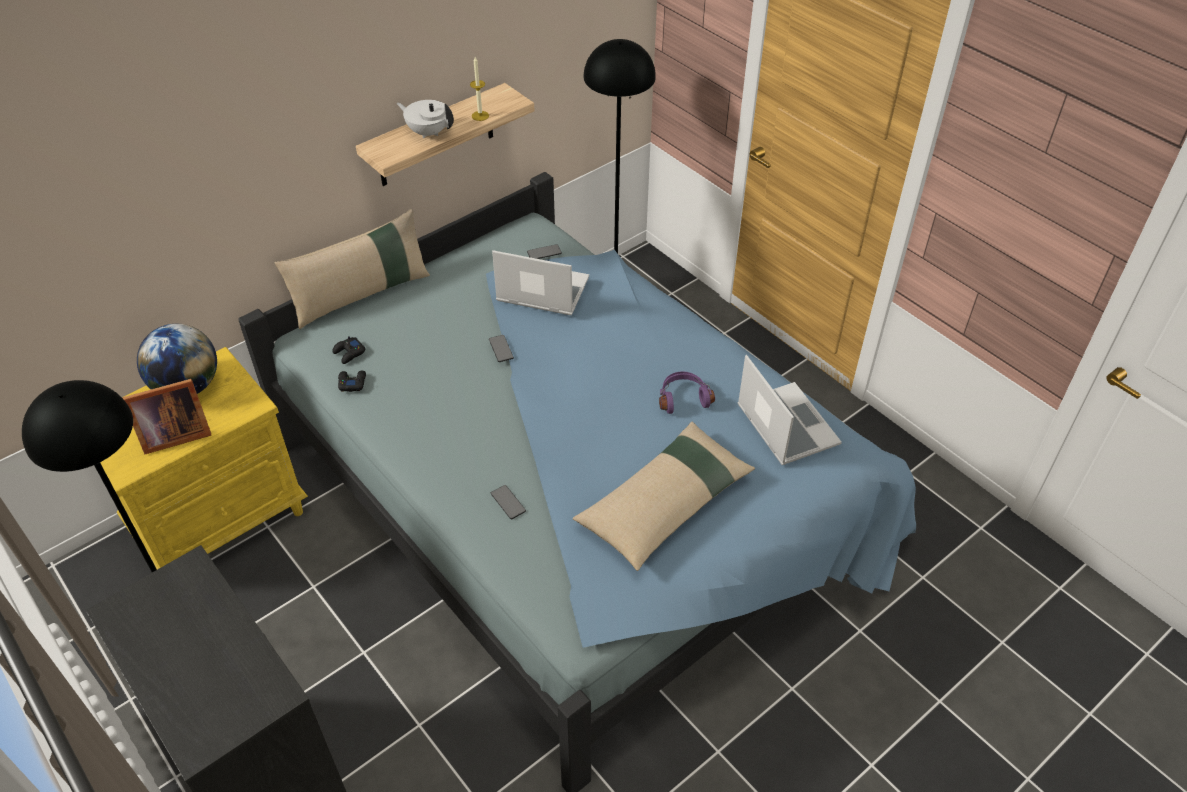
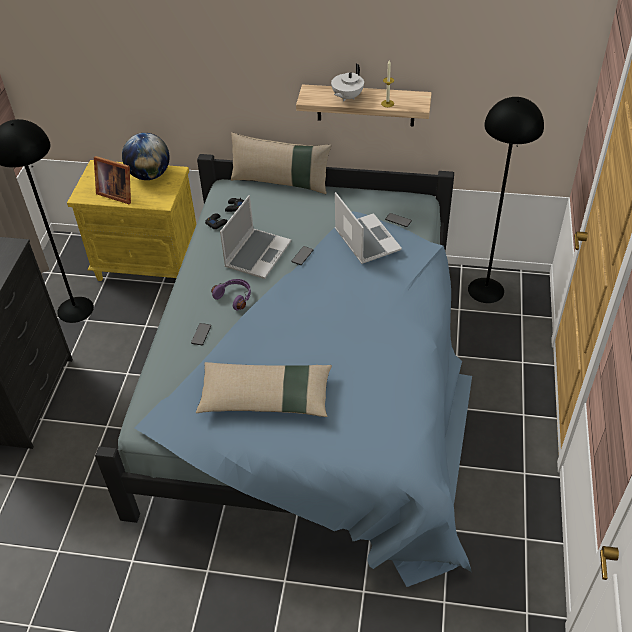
camera: 50 degrees right, 0 degrees up
(428, 132) = (347, 97): white teapot -> white teapot turned 135 degrees counterclockwise
(683, 398) = (356, 352): purple headphones -> purple headphones (235, 297)
(785, 425) = (390, 413): laptop -> laptop (257, 254)

